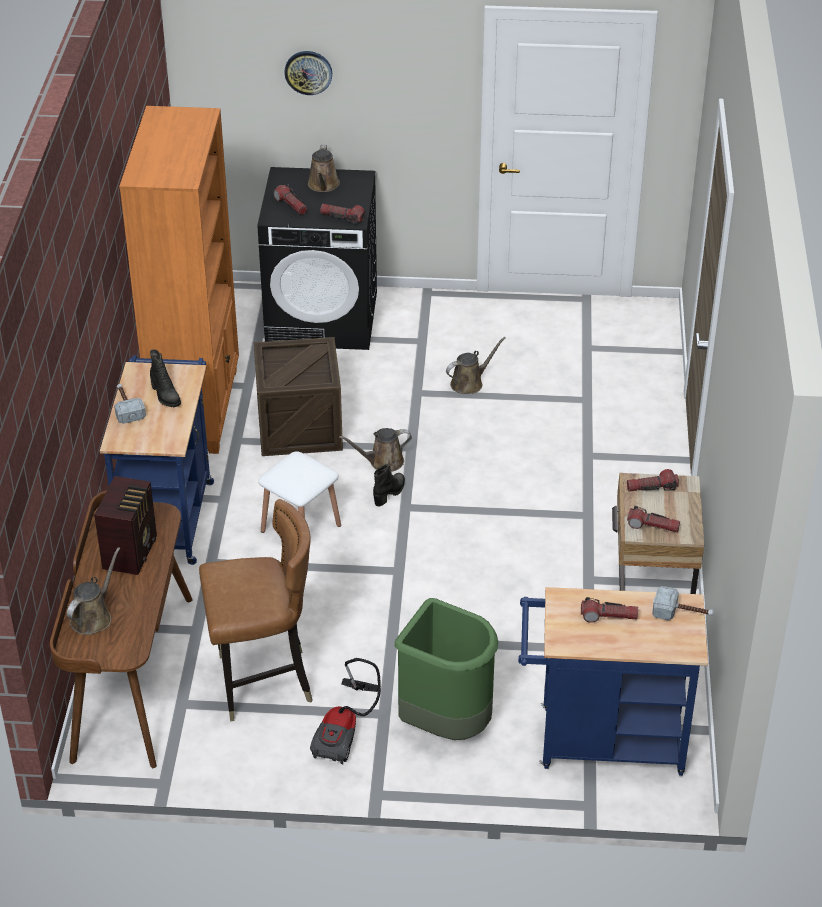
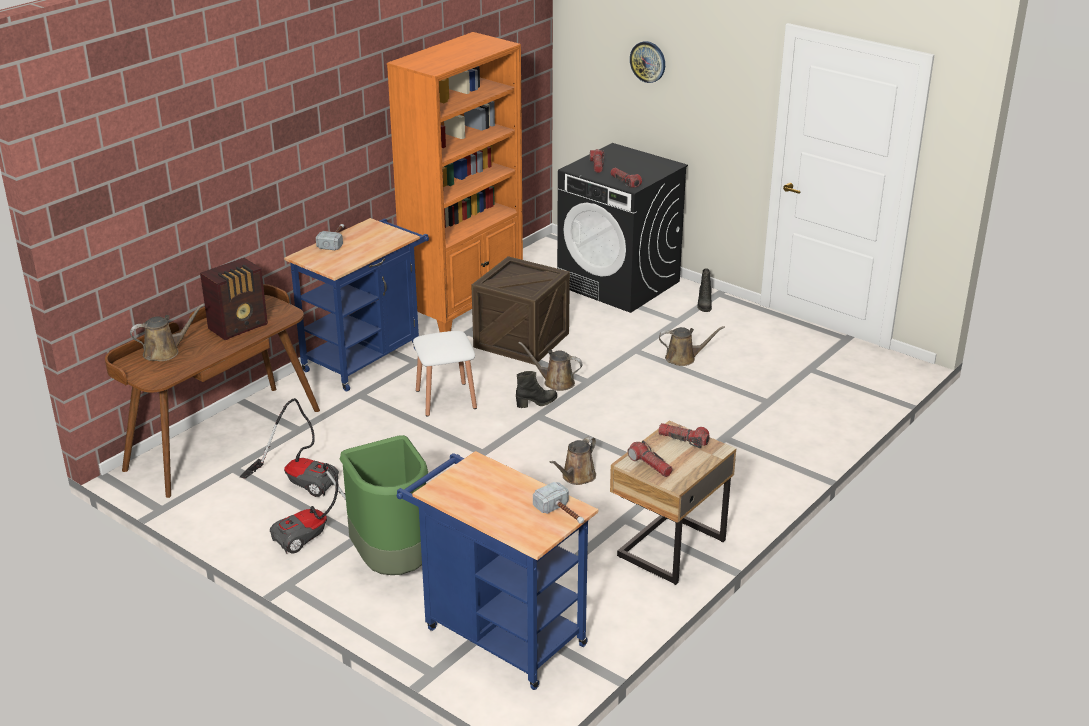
camera: 35 degrees right, 10 degrees down
(165, 396) = (368, 243): black boot -> black boot (704, 305)
(262, 683) = (300, 479): brown chair -> vacuum cleaner
(323, 185) = (636, 162): brown watering can -> brown watering can (576, 477)
(608, 616) = (497, 490): flashlight -> none

